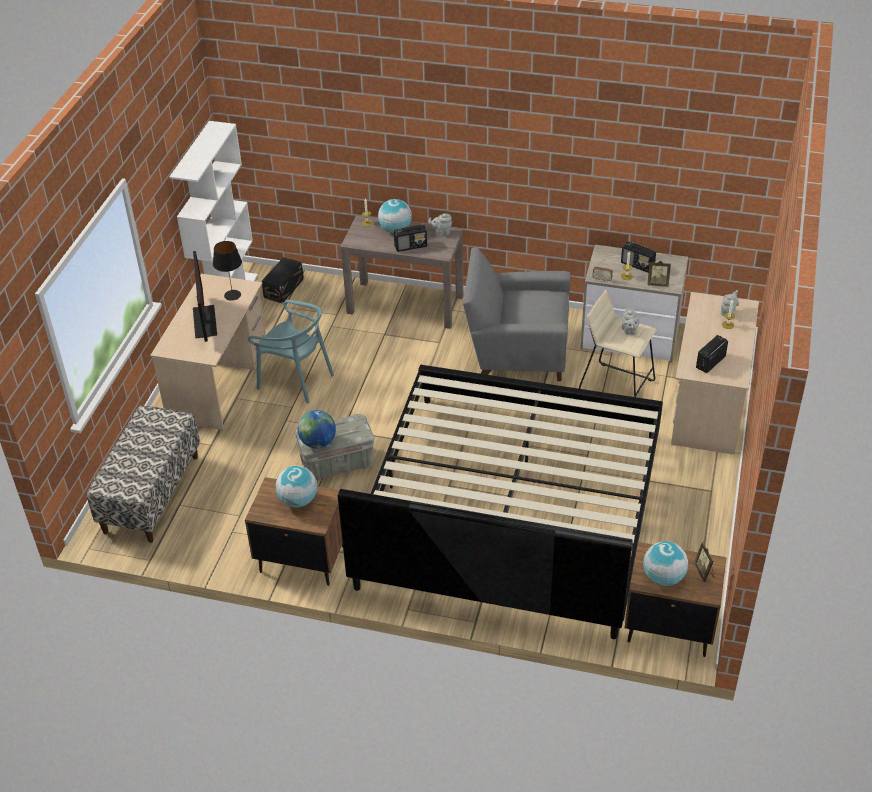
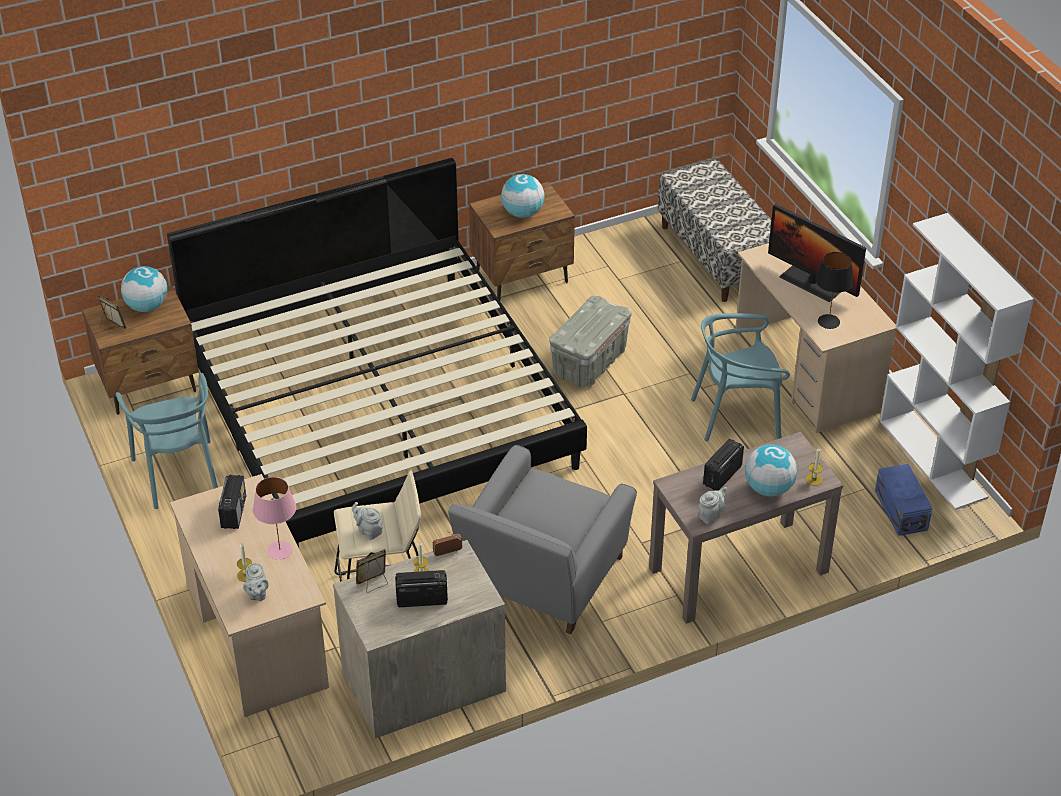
camera: 140 degrees right, 0 degrees up
(284, 288) = (900, 511): black storage box -> blue storage box
(318, 442) = (594, 308): globe -> none
(516, 351) = (541, 581): grey armchair -> grey armchair turned 150 degrees clockwise
(692, 536) = (178, 474): none -> turquoise chair
(697, 328) = (279, 550): none -> pink table lamp

